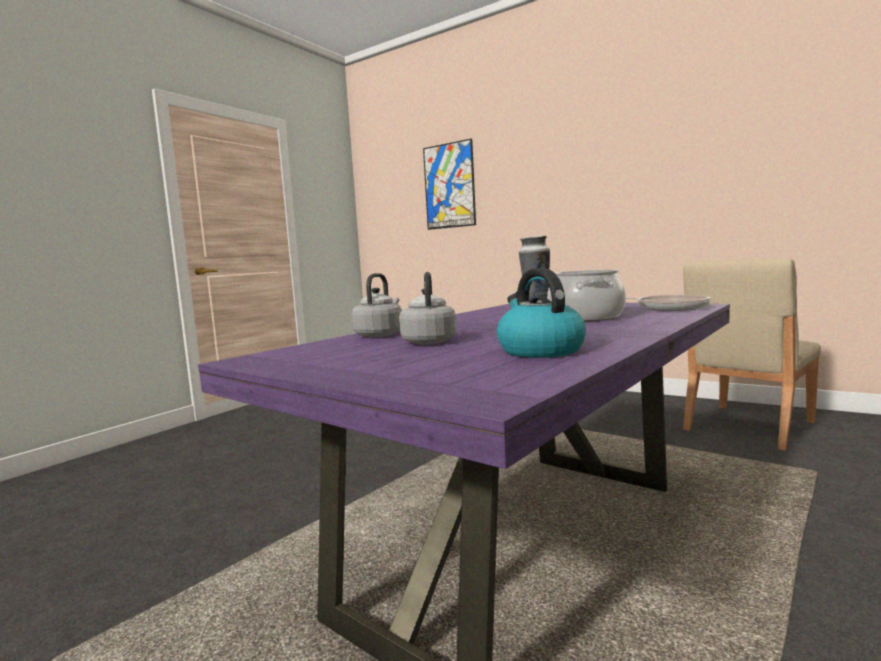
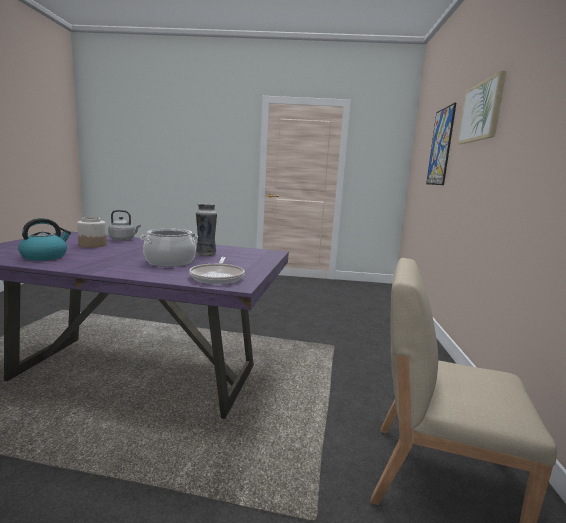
camera: 60 degrees right, 5 degrees up
(429, 341) = (93, 245): grey kettle -> jar
(534, 148) = (481, 112): none -> picture

